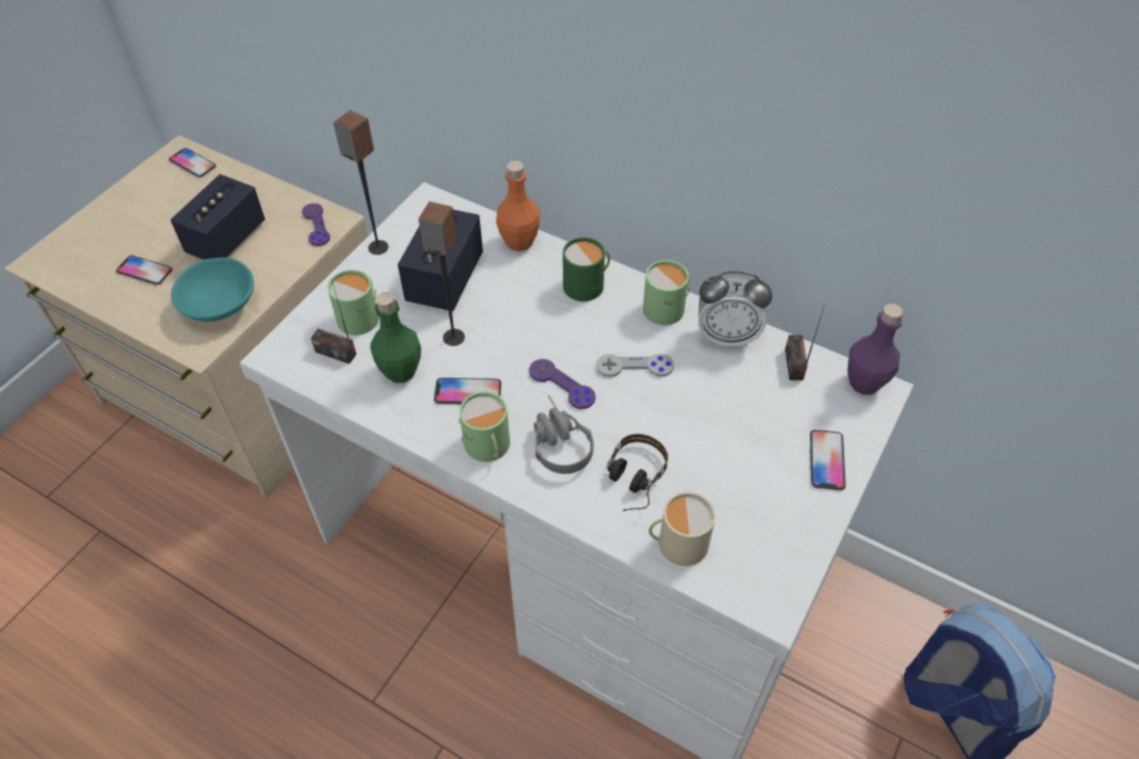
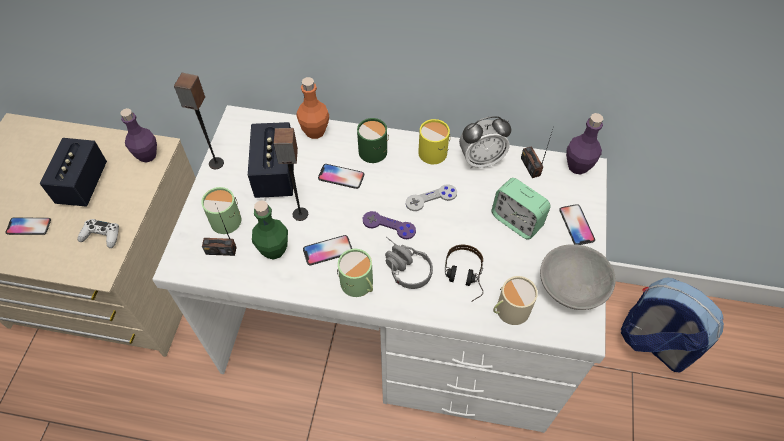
camera: 20 degrees left, 5 degrees up
(193, 163) = (28, 132): phone -> phone (341, 177)
(221, 305) = (101, 236): turquoise bowl -> white game controller
(316, 225) = (147, 155): purple game controller -> purple bottle
(667, 307) = (435, 150): green mug -> yellow mug
(741, 430) = (516, 221): none -> alarm clock
(782, 541) = (572, 287): none -> grey bowl

